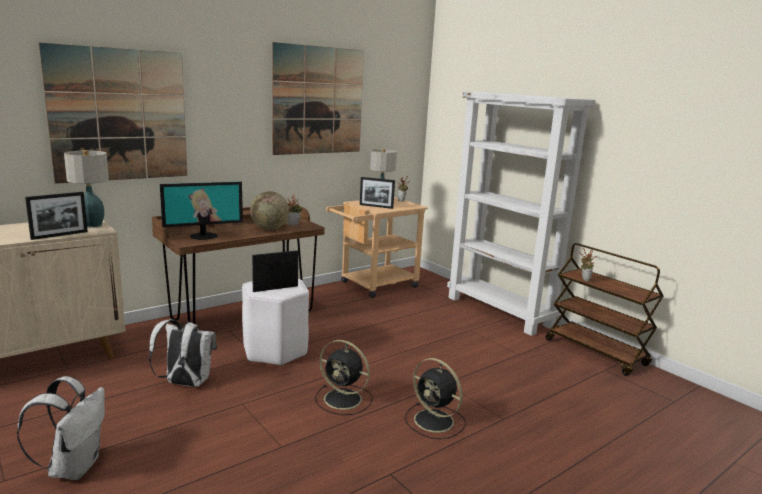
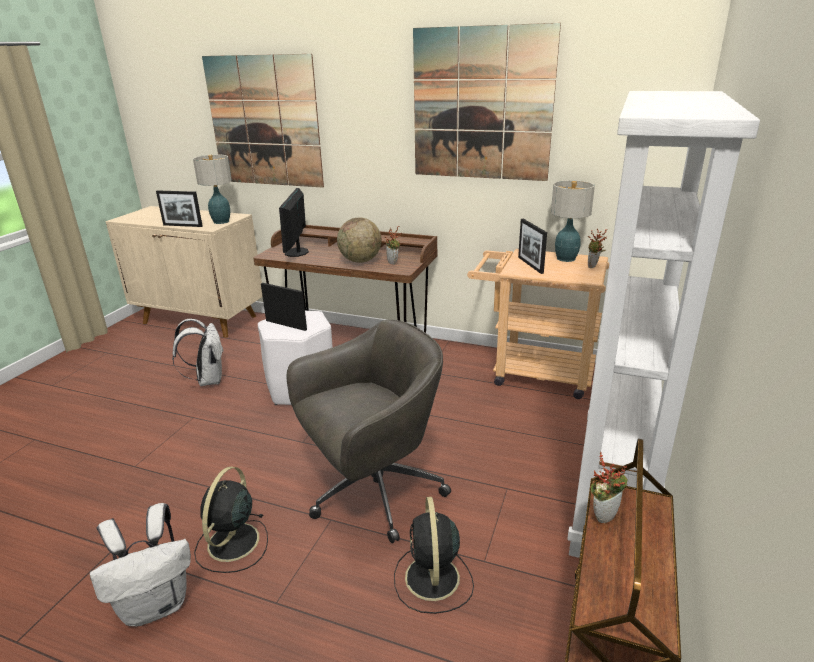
camera: 60 degrees right, 10 degrees up
(74, 467) = (73, 397): white backpack -> white backpack (157, 604)
(203, 236) = (297, 252): monitor -> monitor turned 60 degrees clockwise
(344, 399) = (237, 465): black fan -> black fan (432, 580)
(433, 363) = (373, 492): none -> grey office chair

